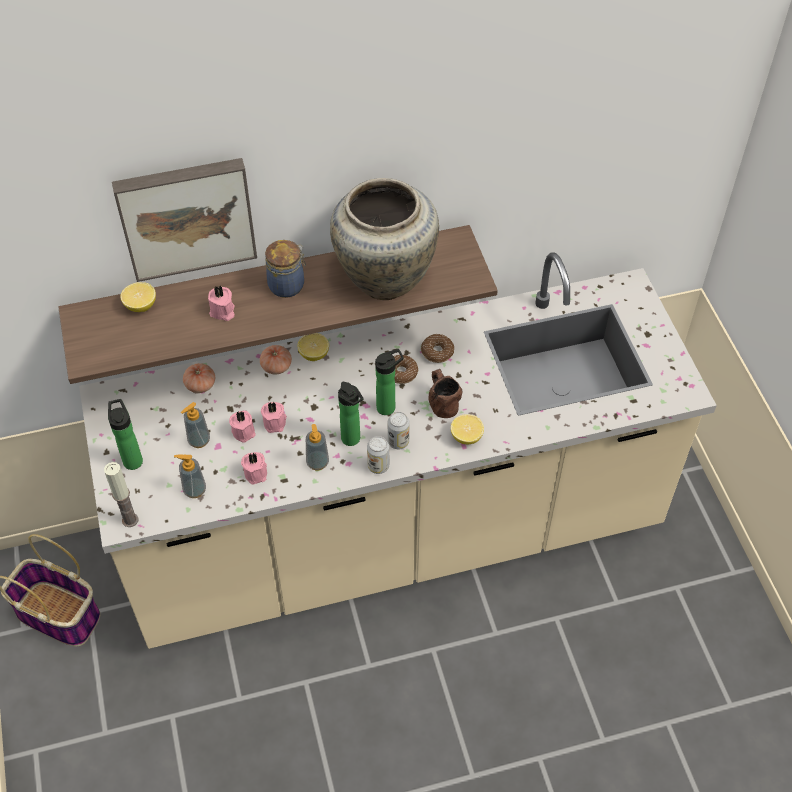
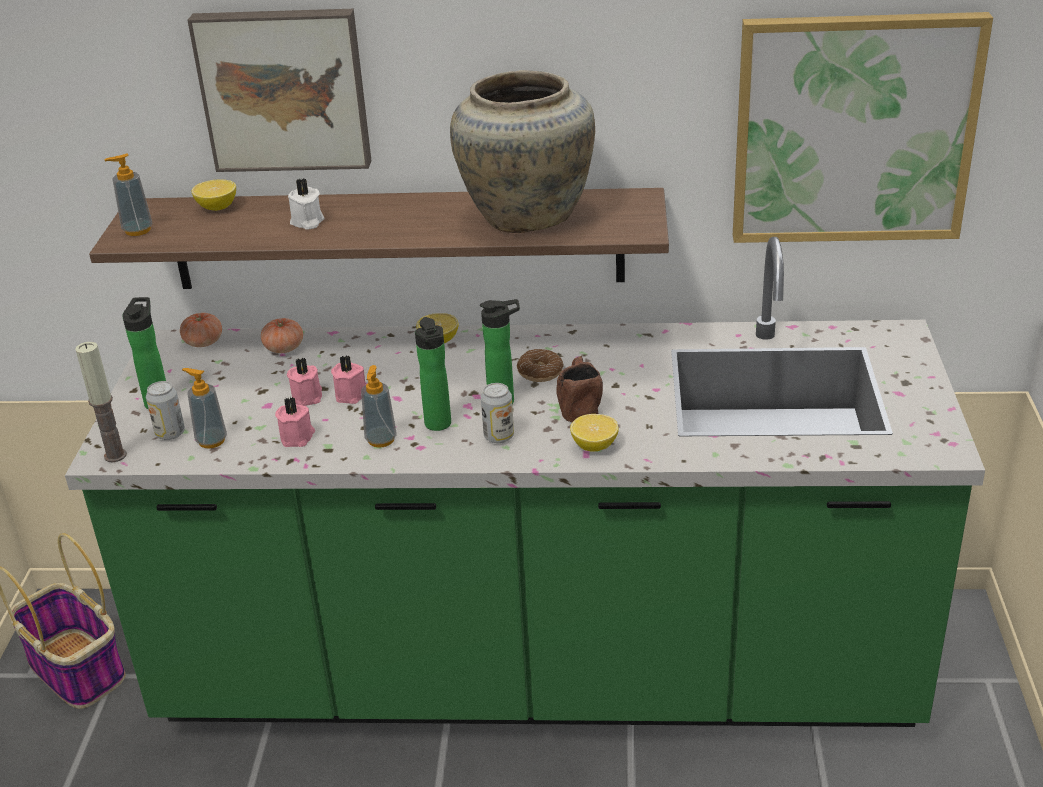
camera: 20 degrees right, 20 degrees down
(199, 440) = (248, 396): soap dispenser -> soap dispenser (137, 230)
(222, 312) = (307, 222): pink candle -> white candle
(276, 366) = (385, 345): tomato -> tomato (203, 342)
(288, 285) = (401, 210): jar -> none
(378, 466) = (458, 456): can -> can (170, 433)
(396, 537) = (537, 675): beige counter -> green counter
(437, 352) = (598, 360): donut -> none
(602, 168) = (853, 129): none -> picture

